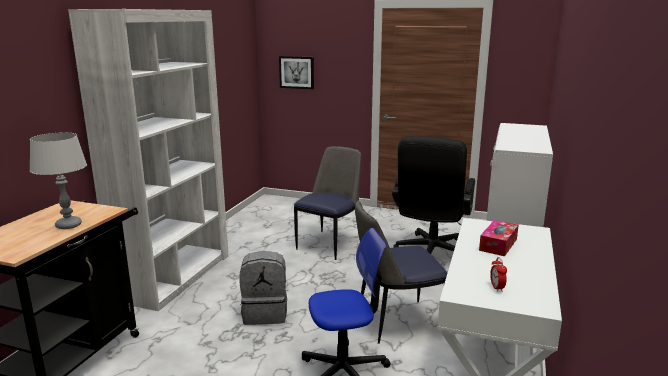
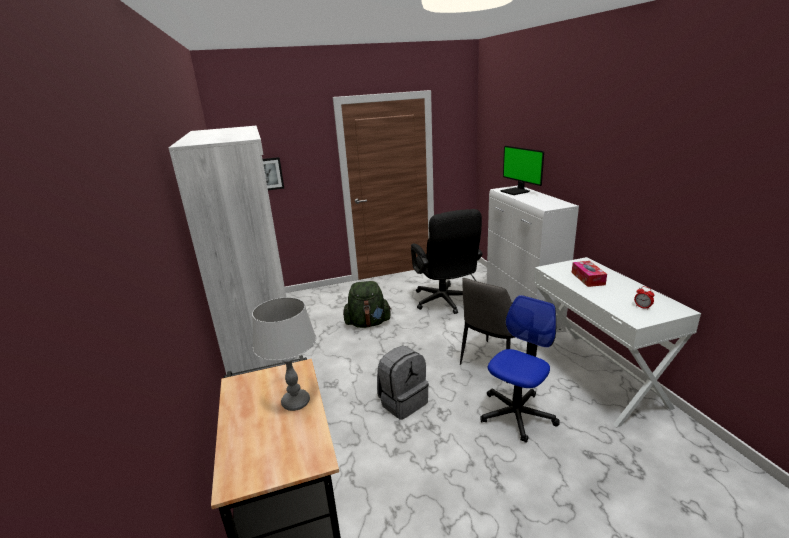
camera: 35 degrees left, 5 degrees up
(330, 244) = (368, 323): chair -> green backpack
(521, 129) = (516, 191): none -> monitor

